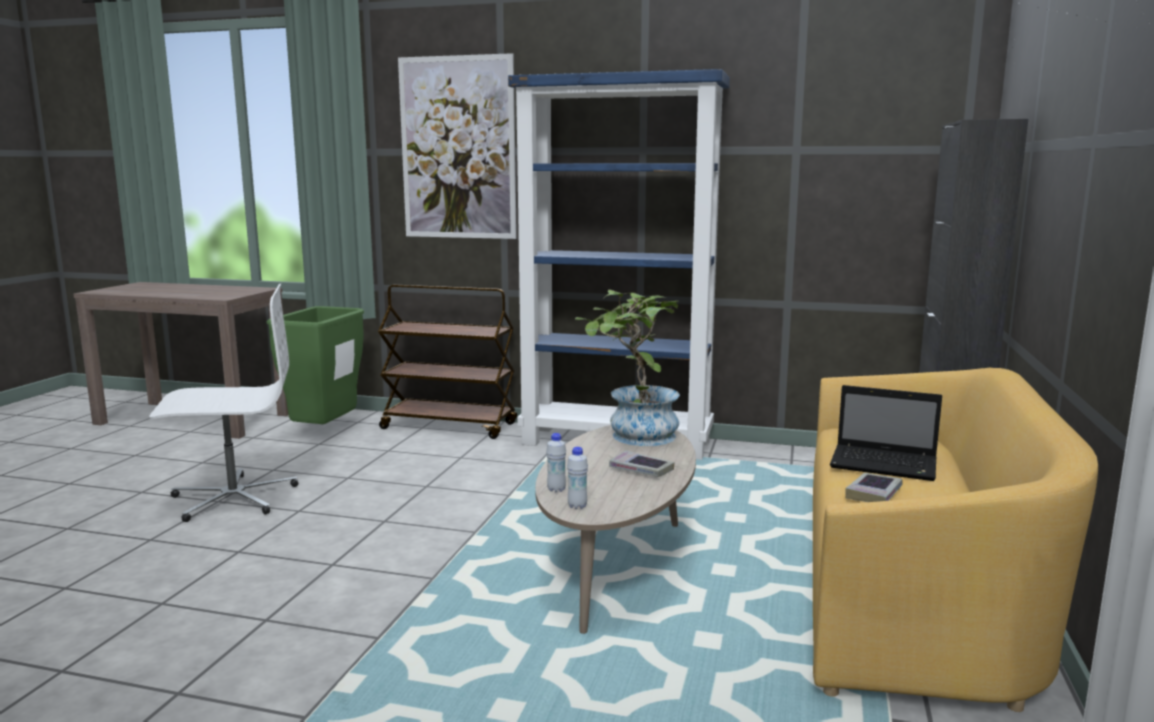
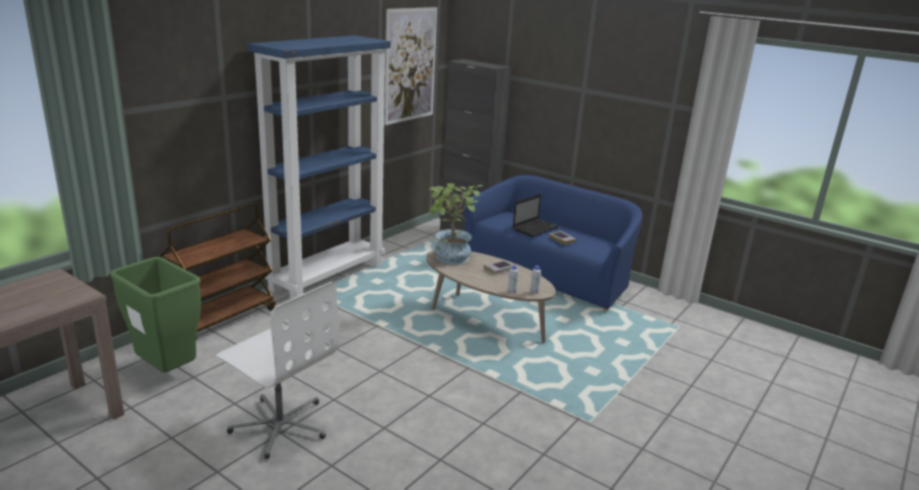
camera: 70 degrees left, 10 degrees up
(233, 498) = (280, 425): white office chair -> white office chair turned 120 degrees clockwise
(458, 148) = (192, 100): picture -> picture (410, 65)
(912, 595) = (549, 273): yellow sofa -> blue sofa

